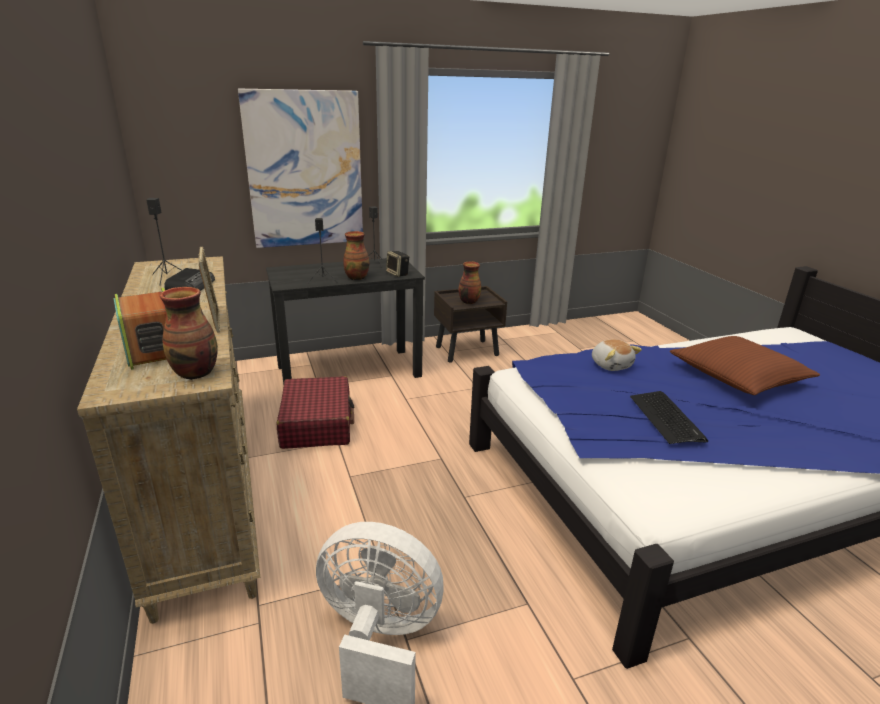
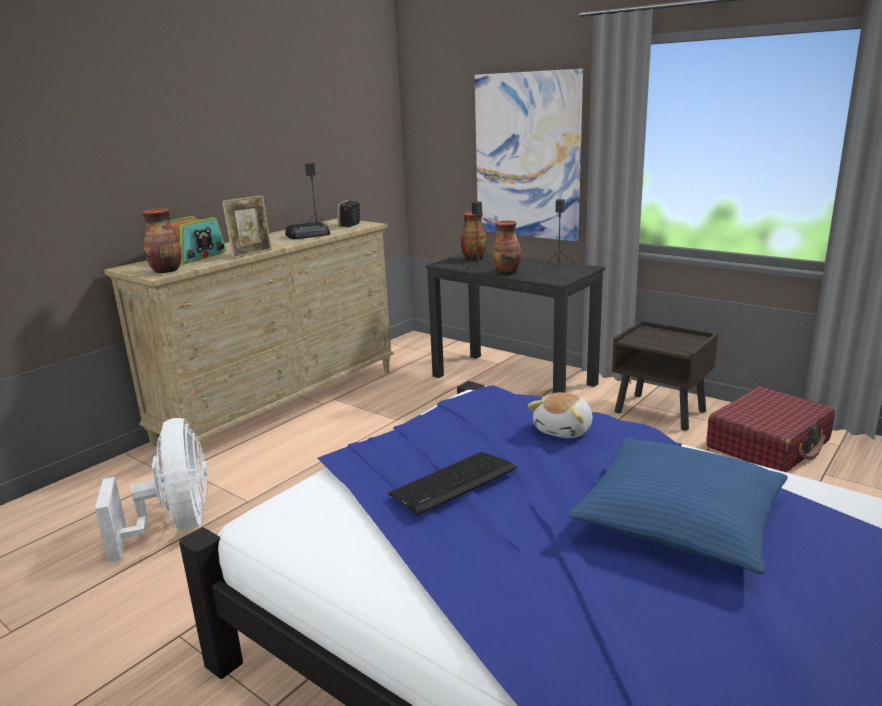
camera: 60 degrees right, 5 degrees down
(317, 423) = (411, 402): red suitcase -> red suitcase (768, 444)
(398, 274) = (548, 278): speaker -> speaker (349, 225)
(468, 301) = (654, 341): vase -> vase (474, 258)
(738, 376) = (680, 519): brown pillow -> blue pillow

